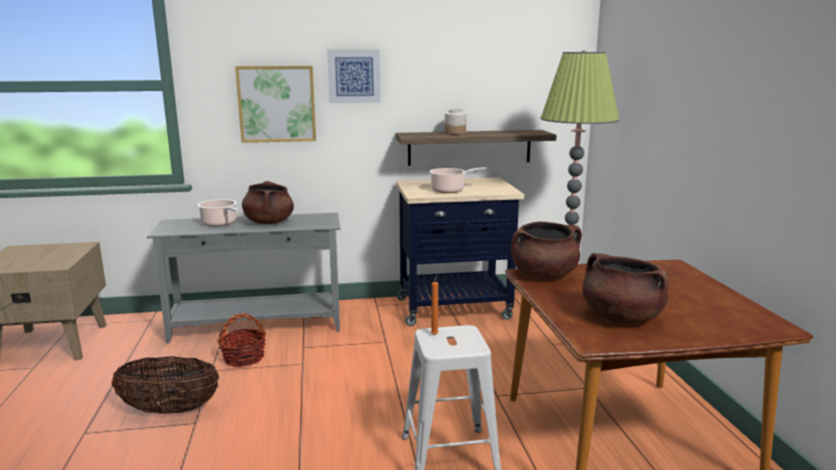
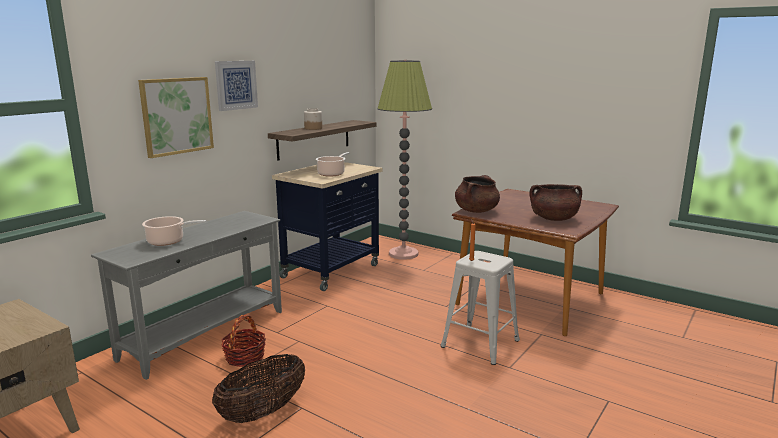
camera: 45 degrees left, 0 degrees up
(269, 222) = (210, 229): brown cooking pot -> none

